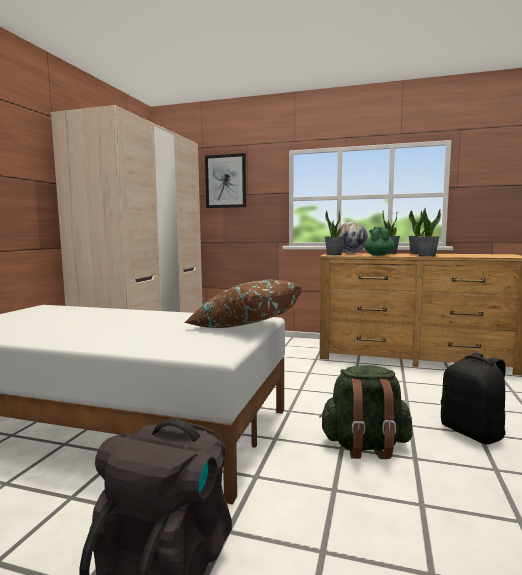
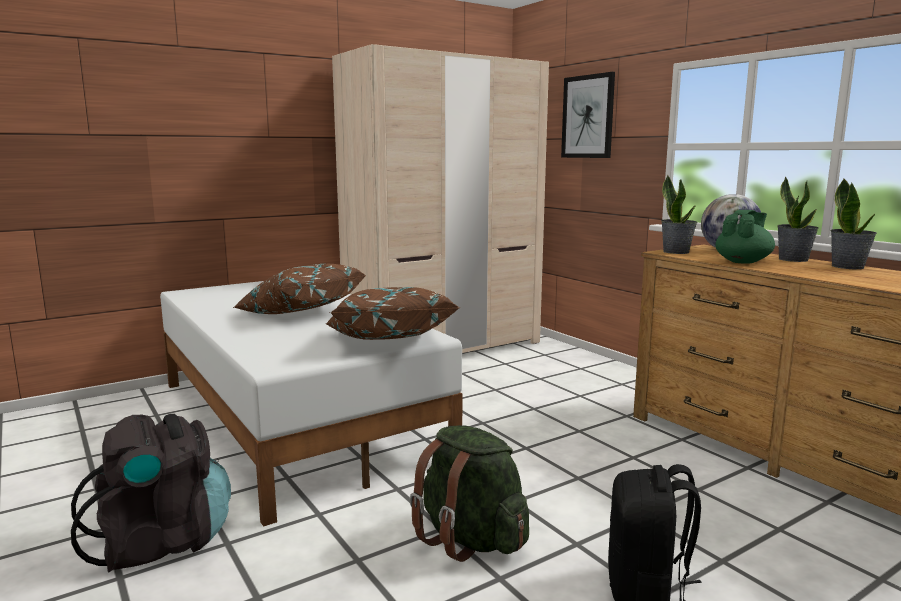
camera: 40 degrees right, 5 degrees up
(120, 324) = (300, 312): none -> brown pillow
(426, 256) = (820, 275): potted plant -> none

